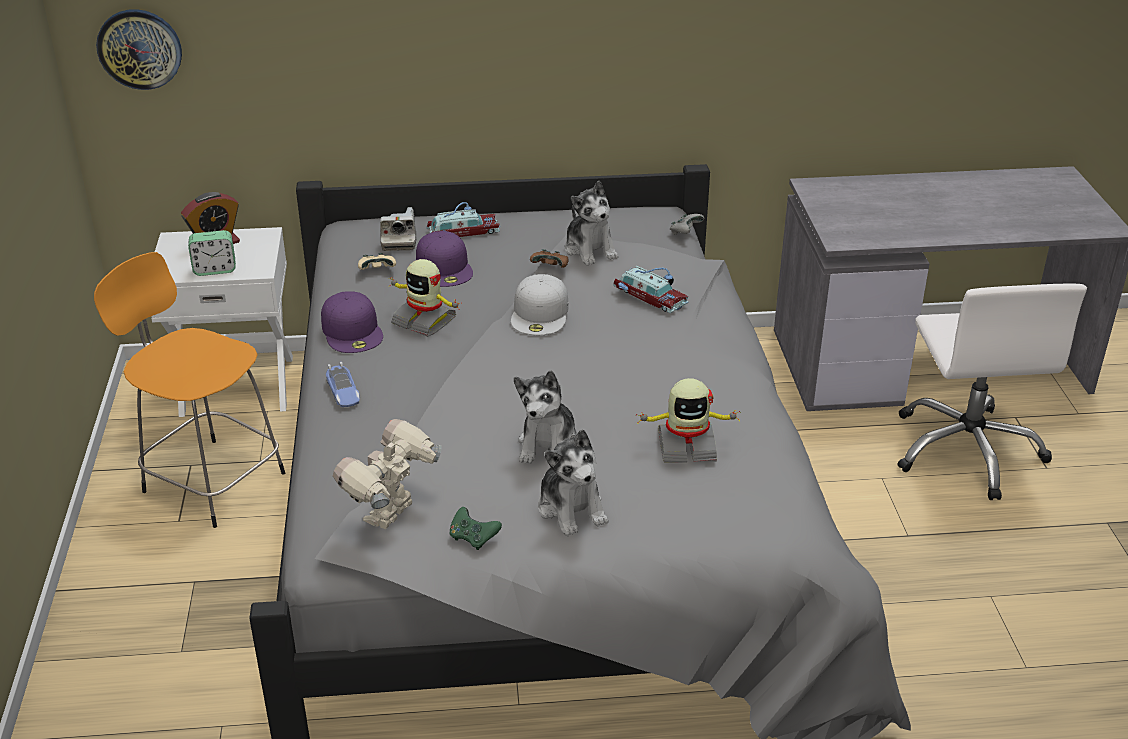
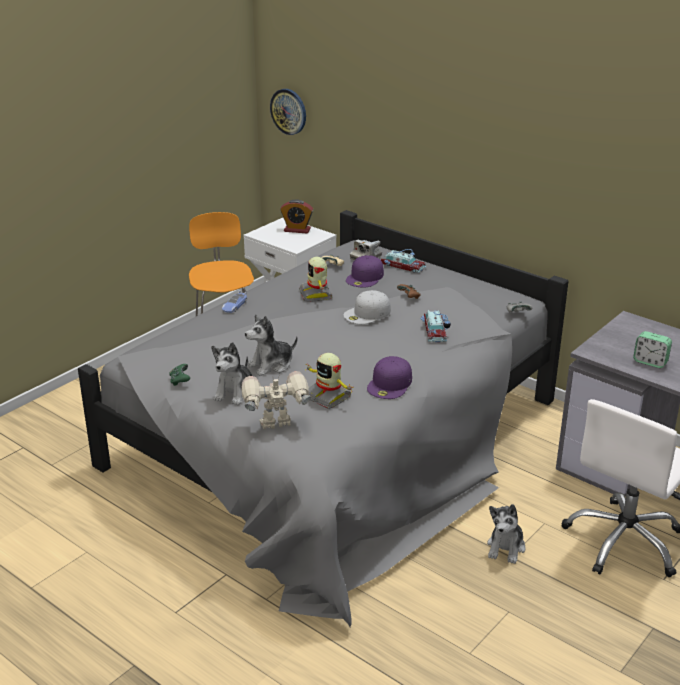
camera: 45 degrees right, 5 degrees down
(215, 269) = (279, 240): alarm clock -> alarm clock (650, 362)
(353, 331) = (280, 285): purple cap -> purple cap (390, 384)
(392, 515) = (166, 356): toy robot -> toy robot (276, 425)
(590, 249) = (444, 298): plush toy -> plush toy (506, 547)

